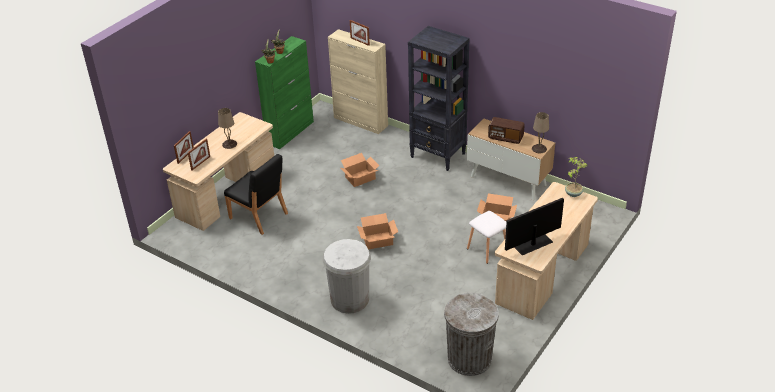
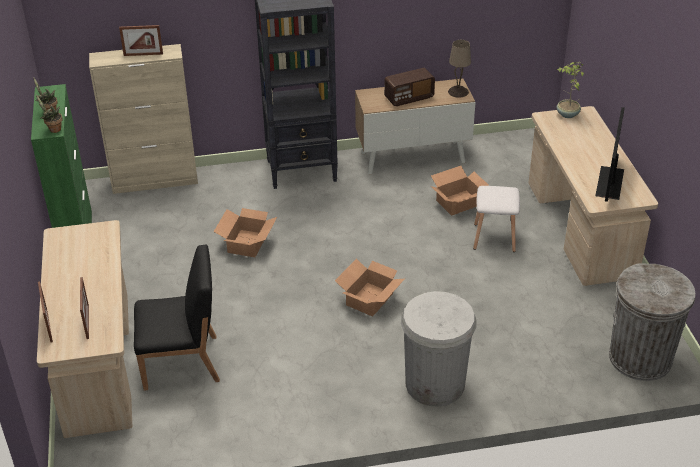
camera: 45 degrees left, 0 degrees up
(229, 144) = (93, 276): beige table lamp -> none

